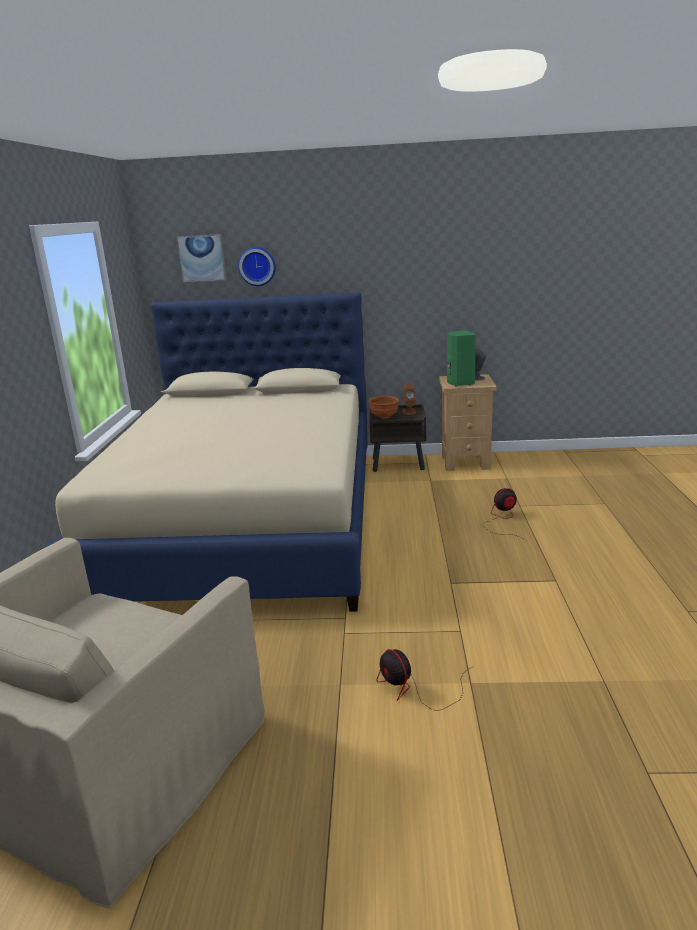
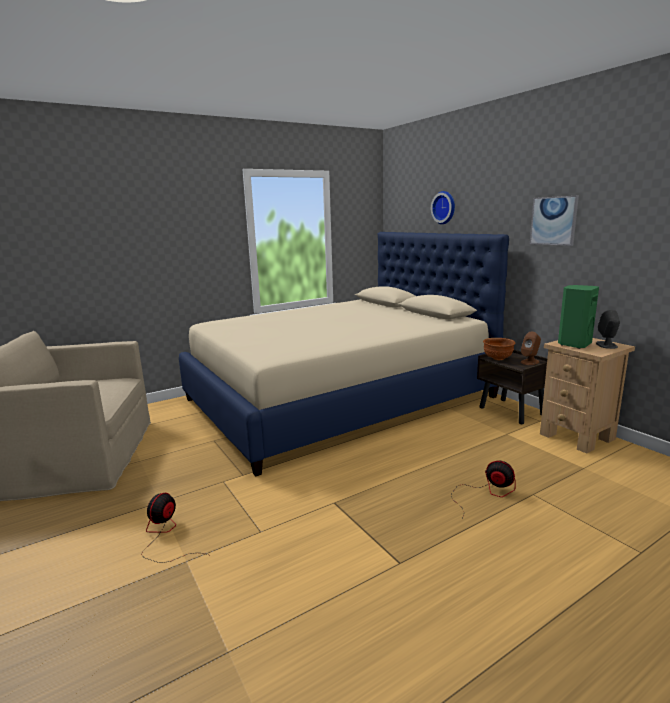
camera: 55 degrees right, 5 degrees down
(202, 258) = (414, 200): picture -> picture (553, 221)

